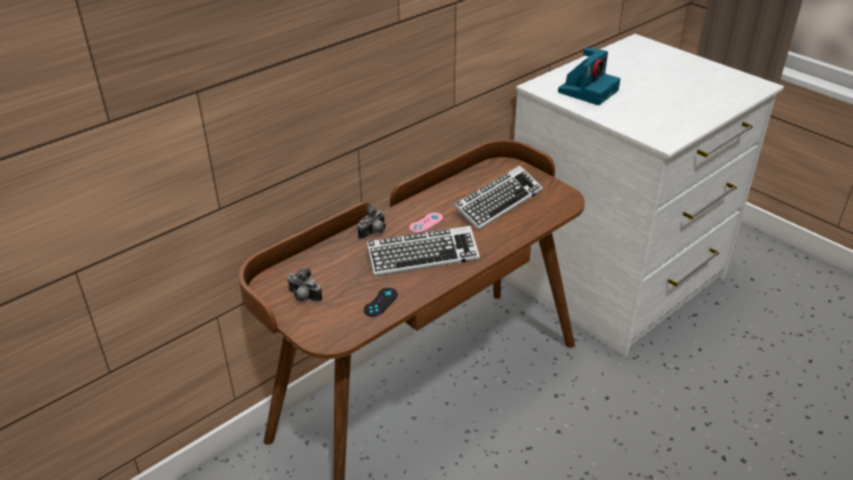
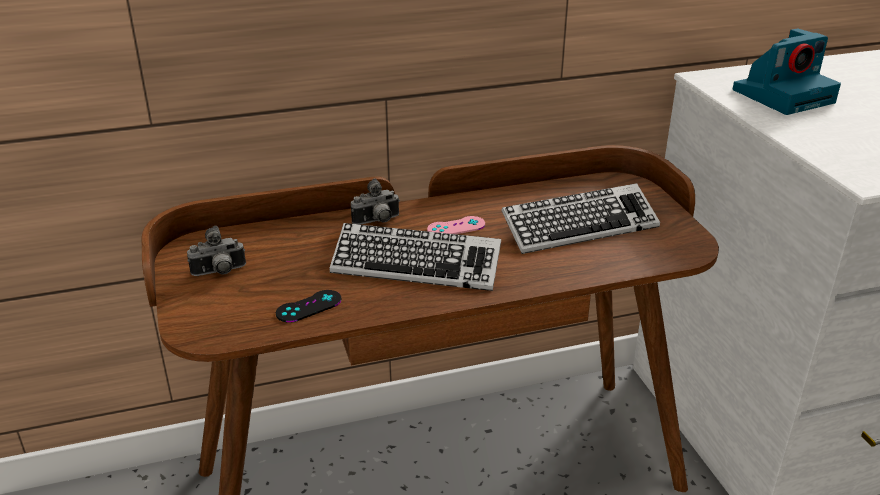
camera: 25 degrees right, 5 degrees down
(303, 297) = (219, 273): camera -> camera turned 75 degrees counterclockwise

